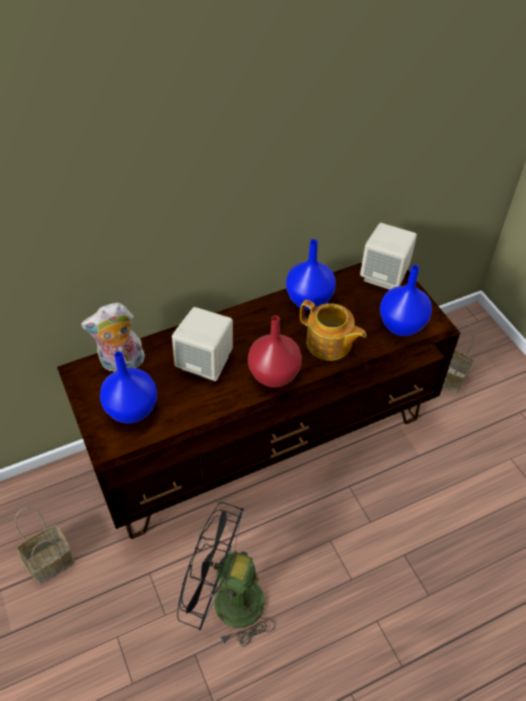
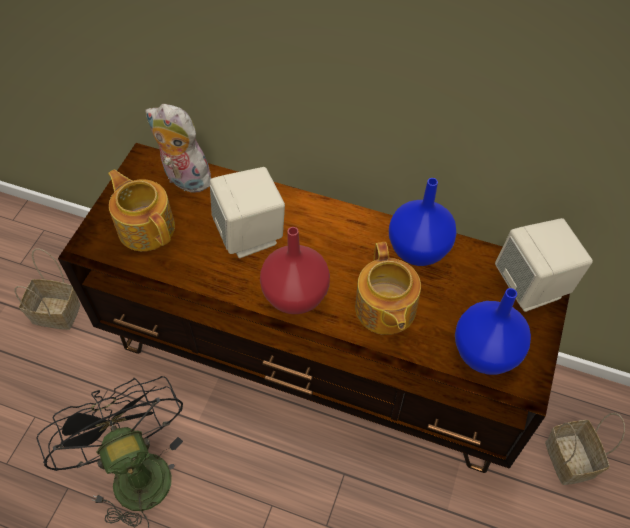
camera: 45 degrees right, 5 degrees up
(133, 409) = (146, 227): blue vase -> teapot

